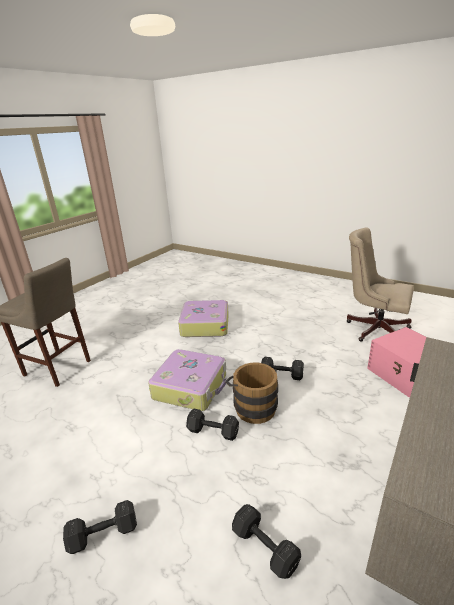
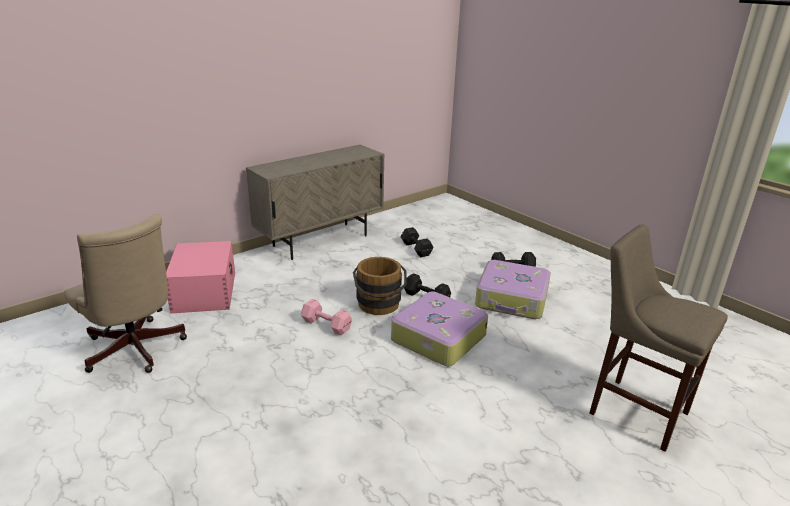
camera: 165 degrees left, 0 degrees up
(205, 325) = (382, 440): suitcase -> suitcase (512, 299)
(282, 375) = (325, 324): black dumbbell -> pink dumbbell

